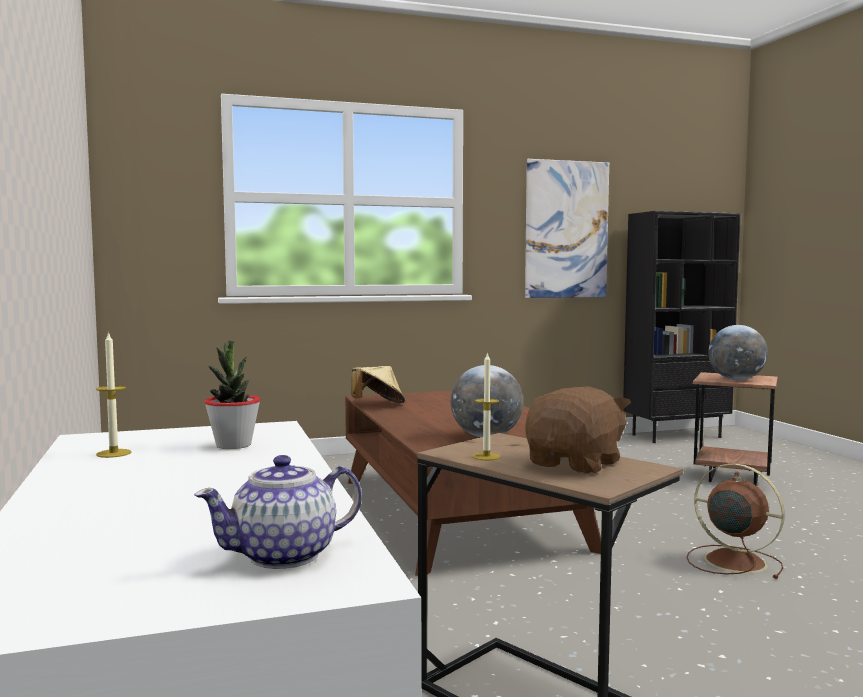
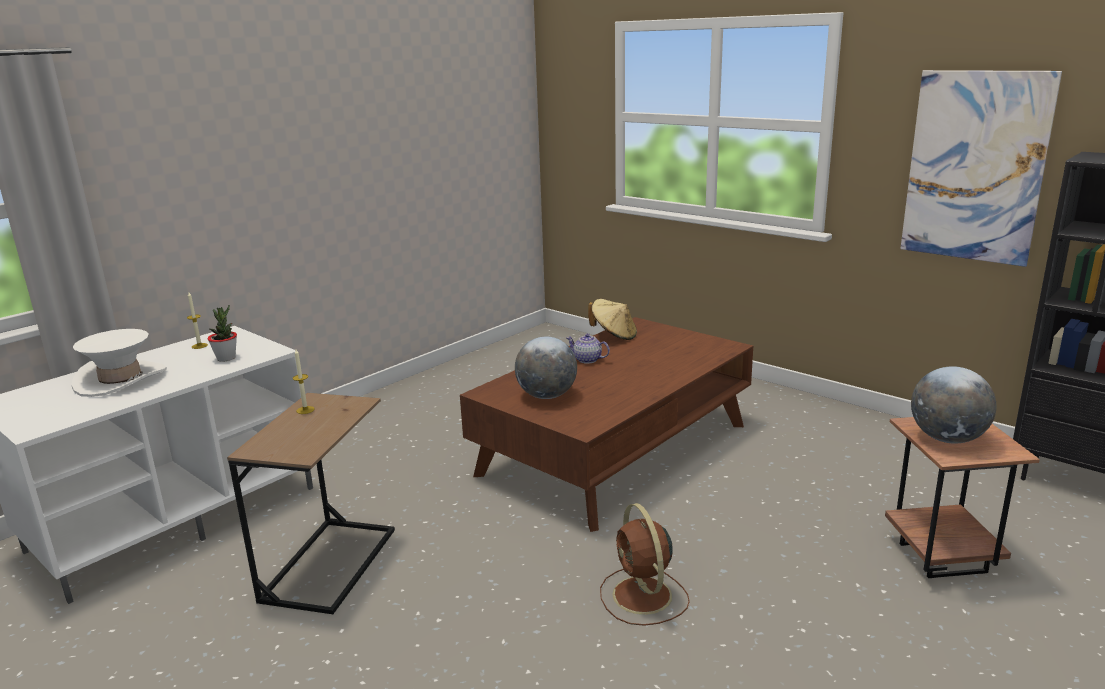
camera: 60 degrees right, 15 degrees up
(165, 502) = (121, 379): none -> white hat
(285, 555) = (56, 415): teapot -> teapot (587, 360)
(576, 464) = (301, 435): brown plush toy -> none
(732, 561) = (643, 597): brown fan -> brown fan turned 150 degrees clockwise

